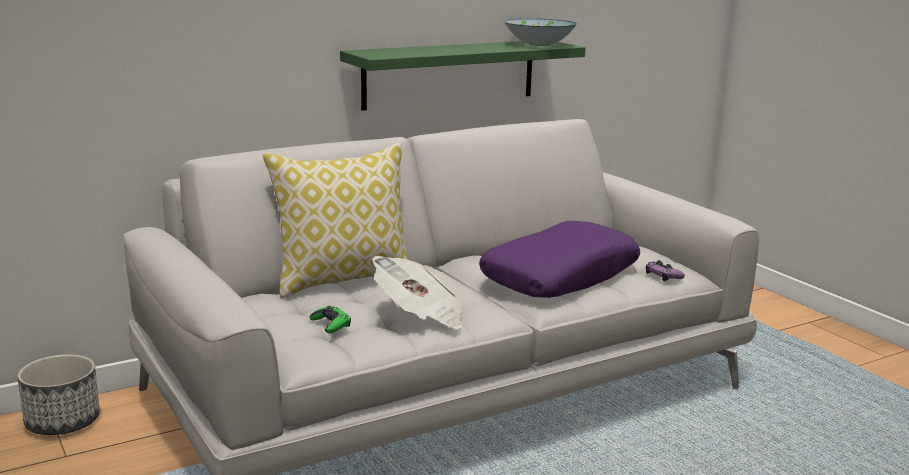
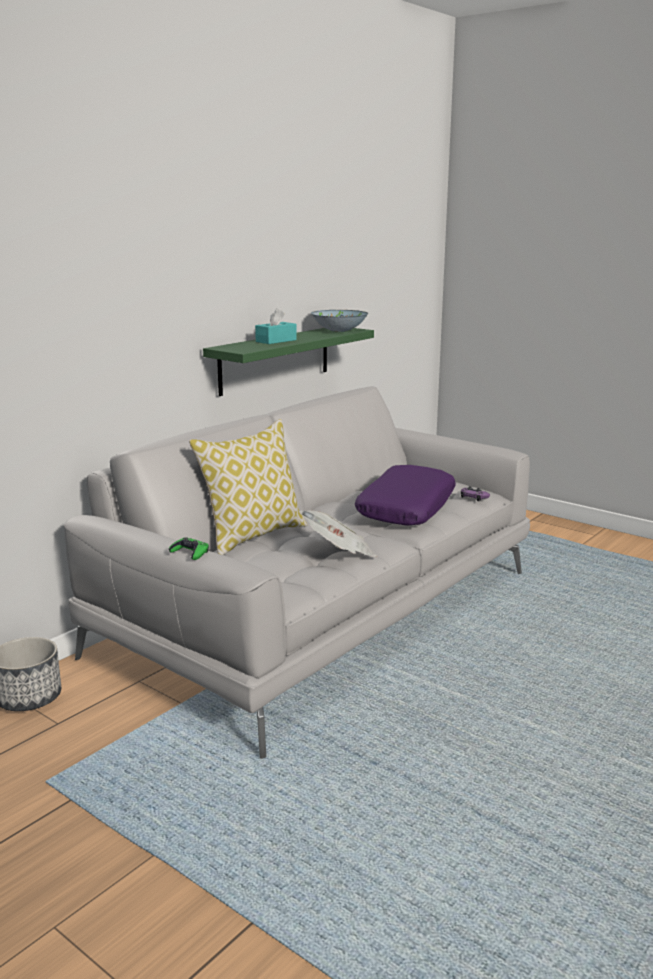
camera: 20 degrees left, 0 degrees up
(331, 324) = (281, 569): green game controller -> green game controller (190, 553)
(438, 49) = (276, 341): none -> turquoise tissue box

